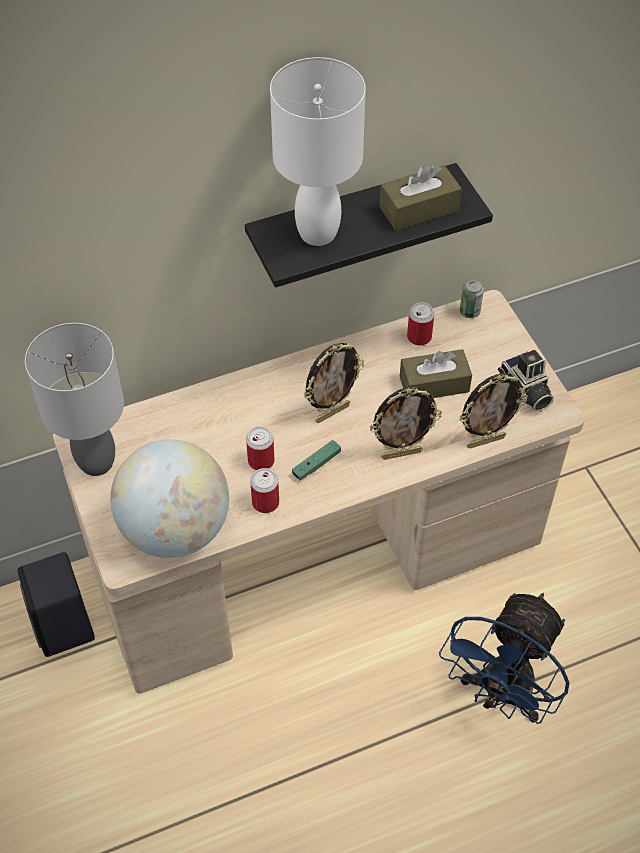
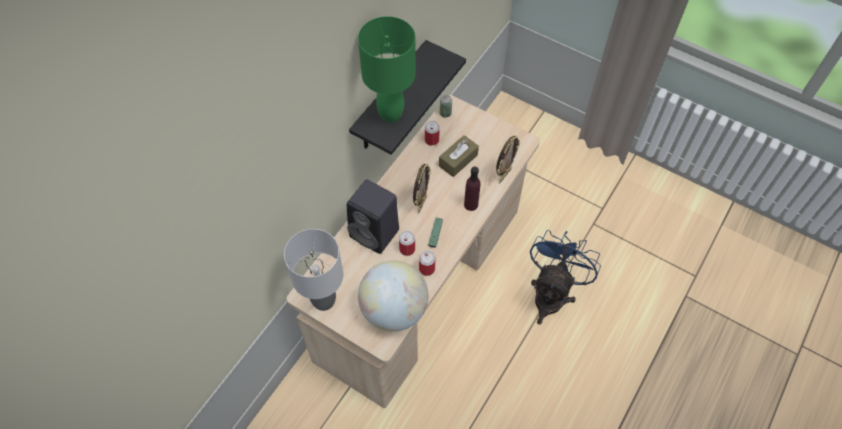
camera: 35 degrees left, 5 degrees up
(64, 628) = (318, 401): black speaker -> black speaker (376, 233)
(316, 233) = (390, 114): white table lamp -> green table lamp
(401, 453) = (471, 204): picture frame -> purple bottle
(419, 209) = (429, 74): brown tissue box -> none
(501, 694) = (551, 294): blue fan -> blue fan turned 150 degrees counterclockwise
(524, 392) = (502, 140): camera -> none

